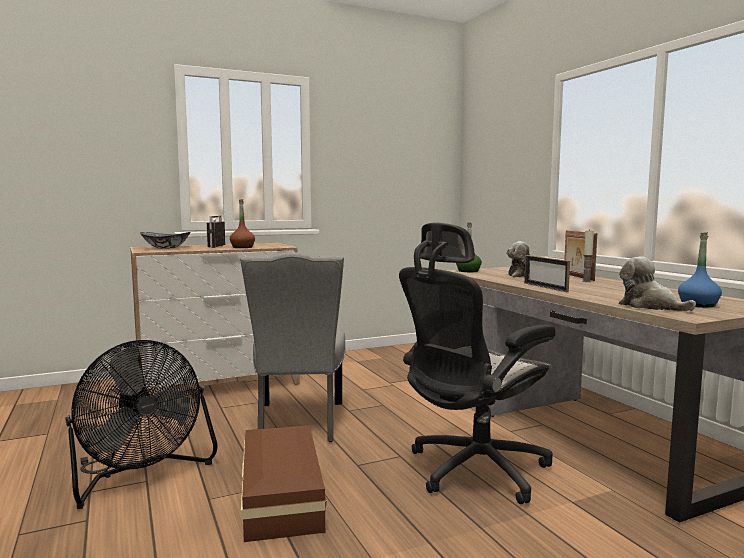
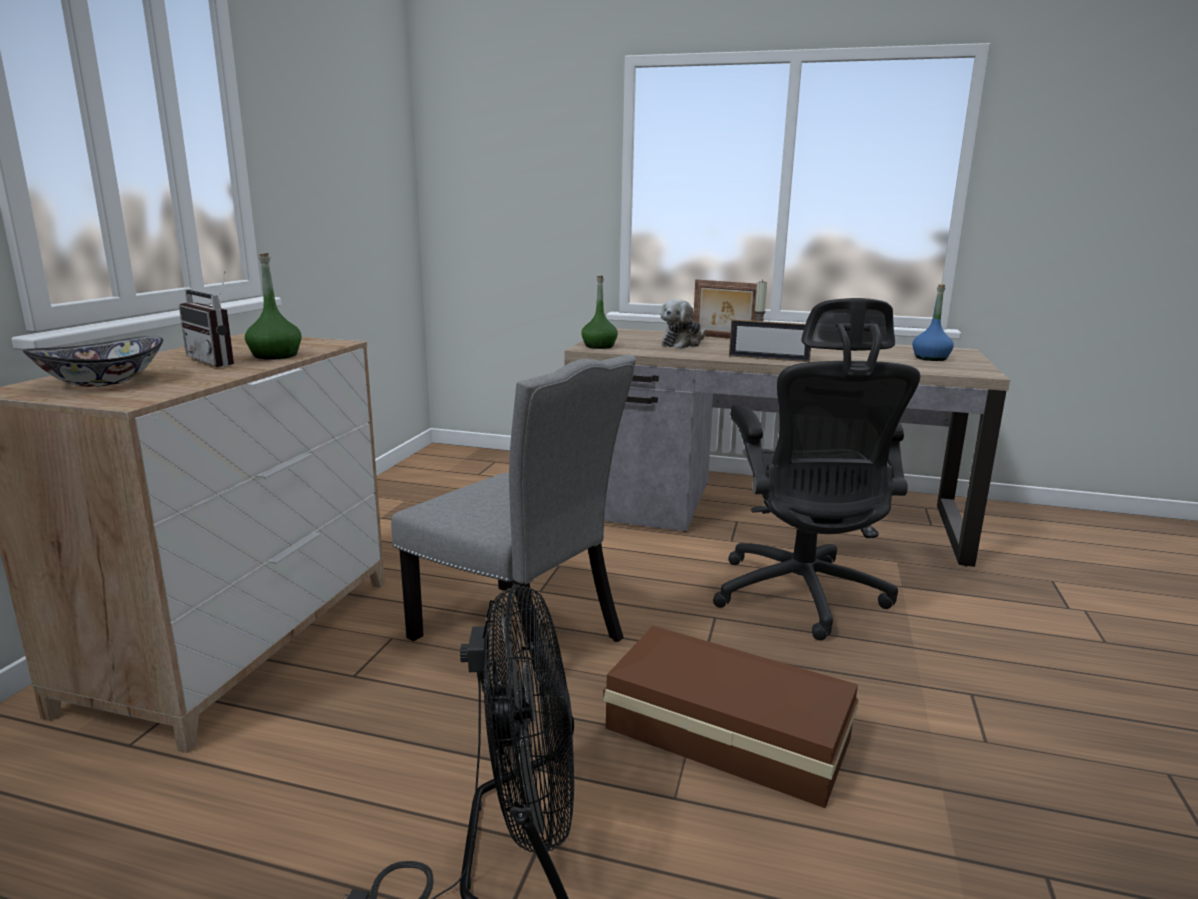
camera: 50 degrees left, 10 degrees up
(242, 247) = (275, 356): brown bottle -> green bottle
(650, 306) = (921, 367): plush toy -> none

